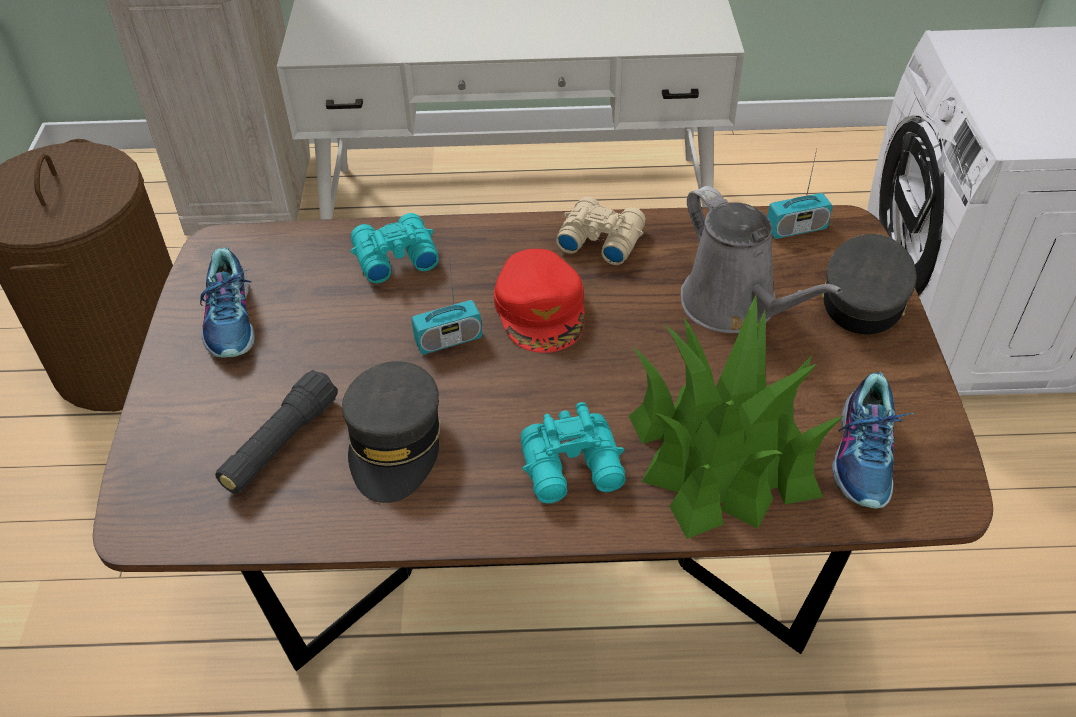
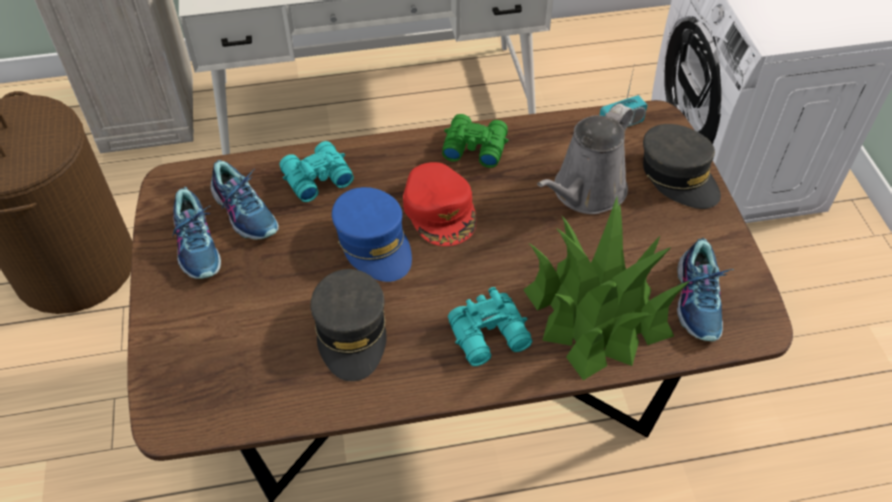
camera: 10 degrees left, 5 degrees up
(281, 444) = (263, 343): black flashlight -> none
(299, 287) = (246, 211): none -> shoe
(448, 340) = (374, 243): radio -> blue cap
(599, 239) = (474, 146): beige binoculars -> green binoculars
(734, 306) = (585, 192): grey watering can -> grey watering can turned 75 degrees clockwise
(863, 298) = (678, 176): grey cap -> grey cap turned 135 degrees clockwise

